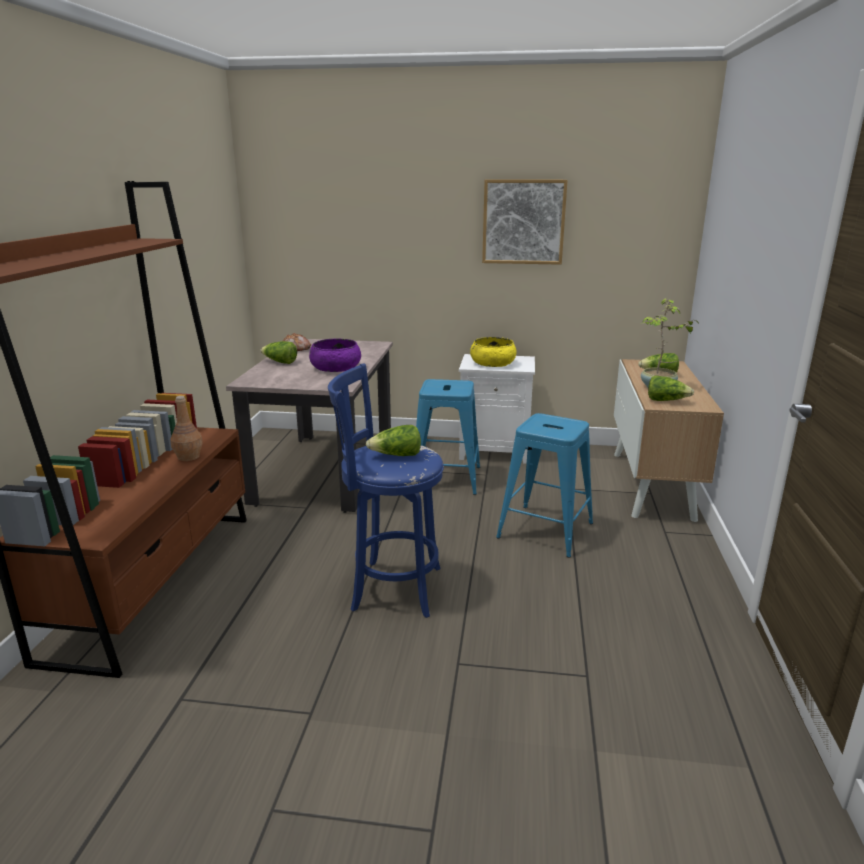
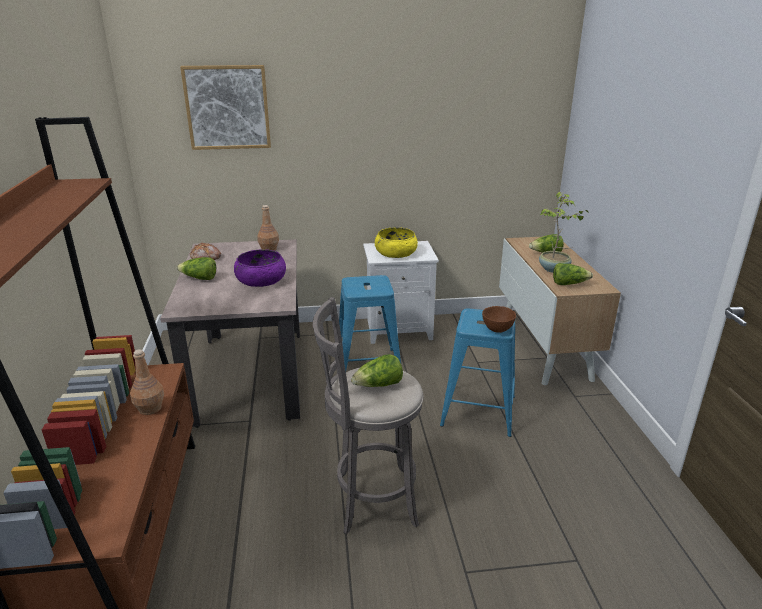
camera: 15 degrees left, 5 degrees up
(360, 347) = (269, 249): none -> brown bottle
(391, 588) = (370, 500): blue stool -> grey stool
(523, 222) = (414, 118): picture -> picture (227, 107)
(560, 432) = (497, 329): none -> brown bowl

